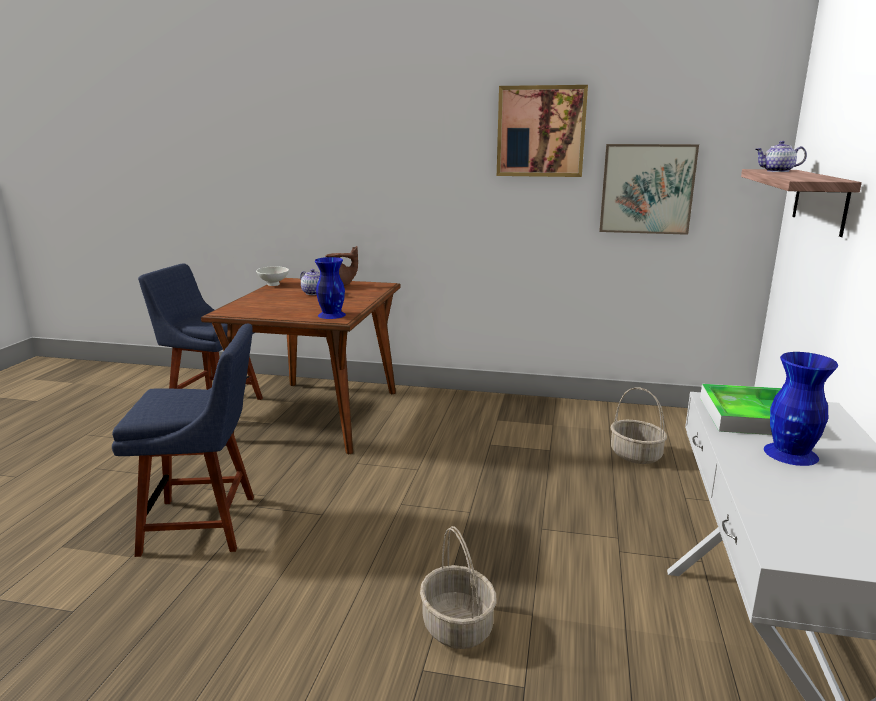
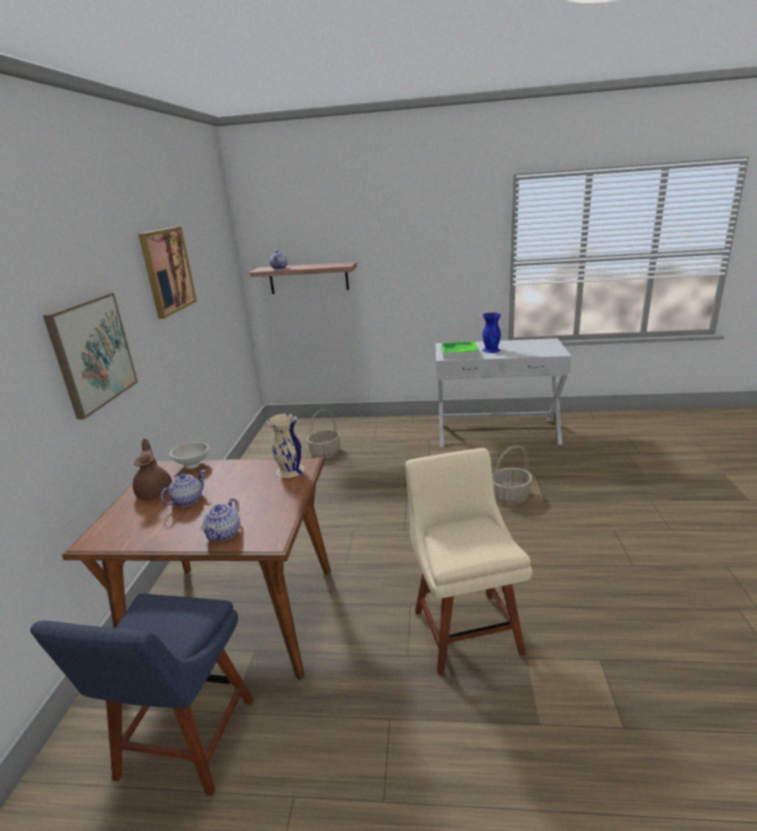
camera: 95 degrees left, 5 degrees up
(206, 524) = (465, 627): blue chair -> beige chair
(251, 302) = (224, 534): none -> teapot
(274, 284) = (120, 543): white bowl -> white bowl (192, 465)
(331, 315) = (290, 470): blue vase -> beige vase
(647, 189) = (213, 299): picture -> picture (92, 353)

